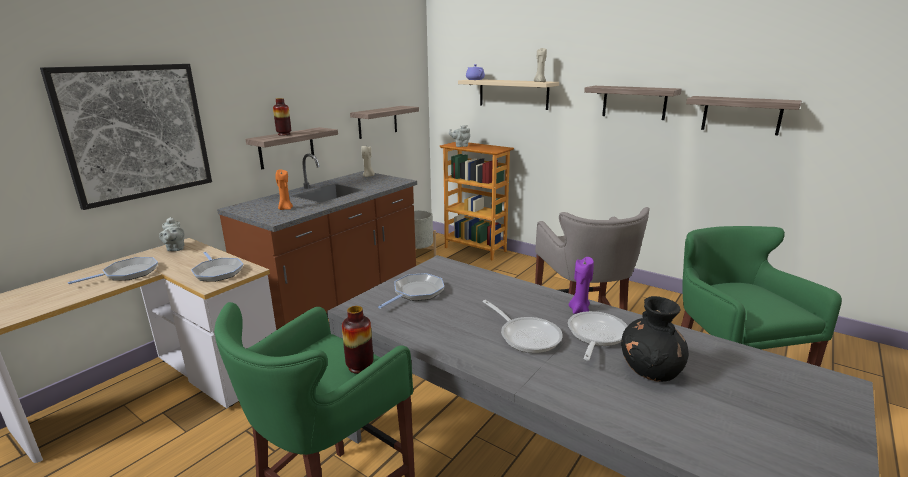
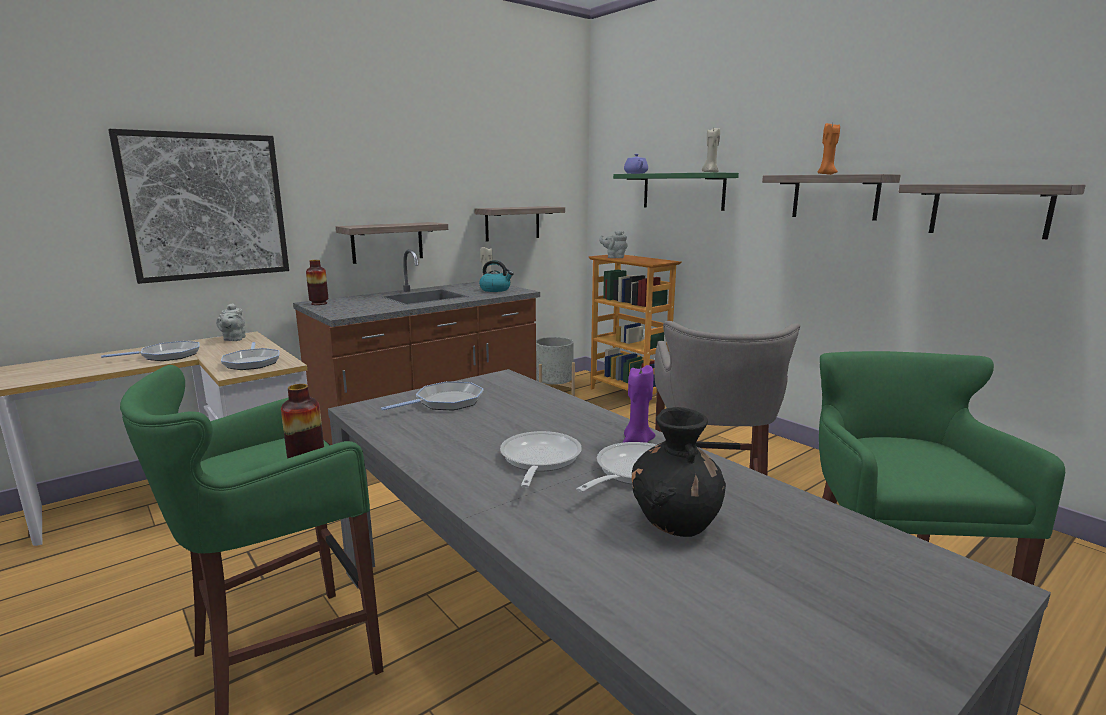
camera: 15 degrees right, 5 degrees down
(284, 134) = (381, 224): vase -> vase (319, 303)
(285, 208) = (362, 306): orange candle -> orange candle (826, 174)
(380, 181) = (495, 290): none -> kettle
(513, 94) = (683, 191): beige shelf -> green shelf
(526, 336) = (538, 460): frying pan -> frying pan turned 150 degrees counterclockwise

